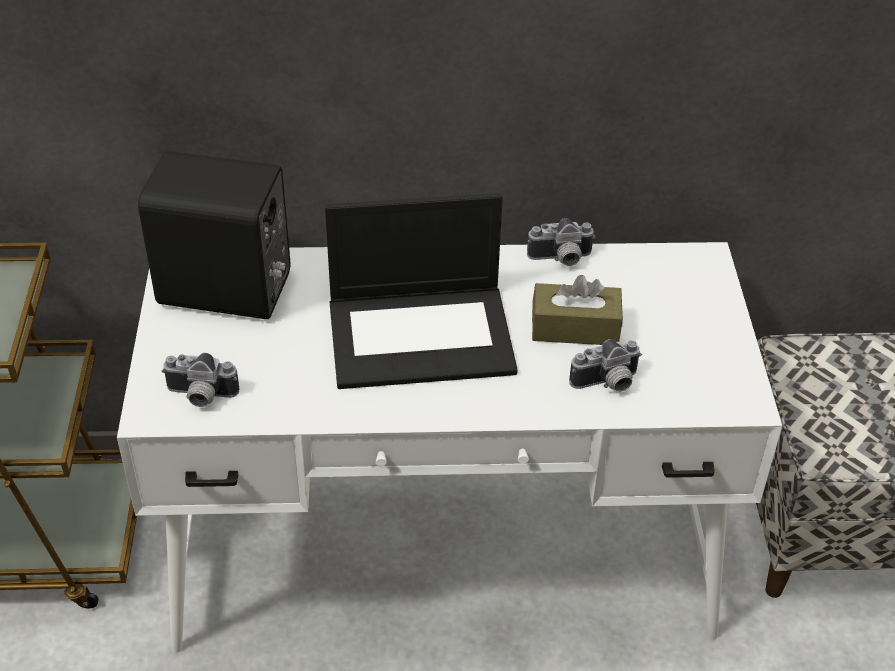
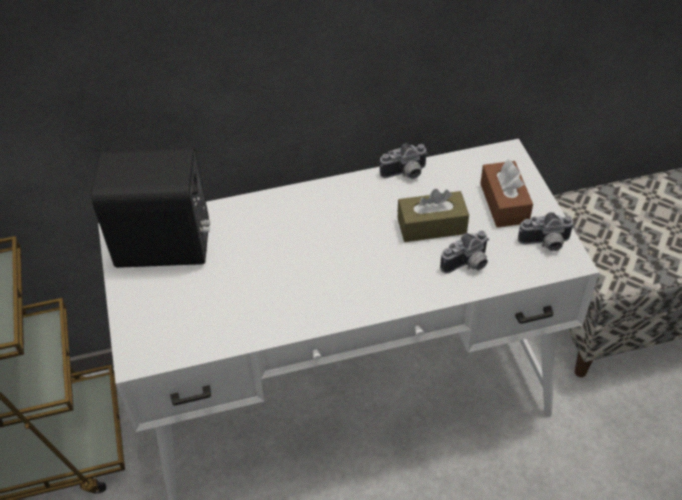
camera: 10 degrees left, 5 degrees up
(200, 396) = (170, 336): camera -> camera (545, 244)
(422, 335) = (323, 253): laptop -> none
(681, 317) = (504, 203): none -> brown tissue box

